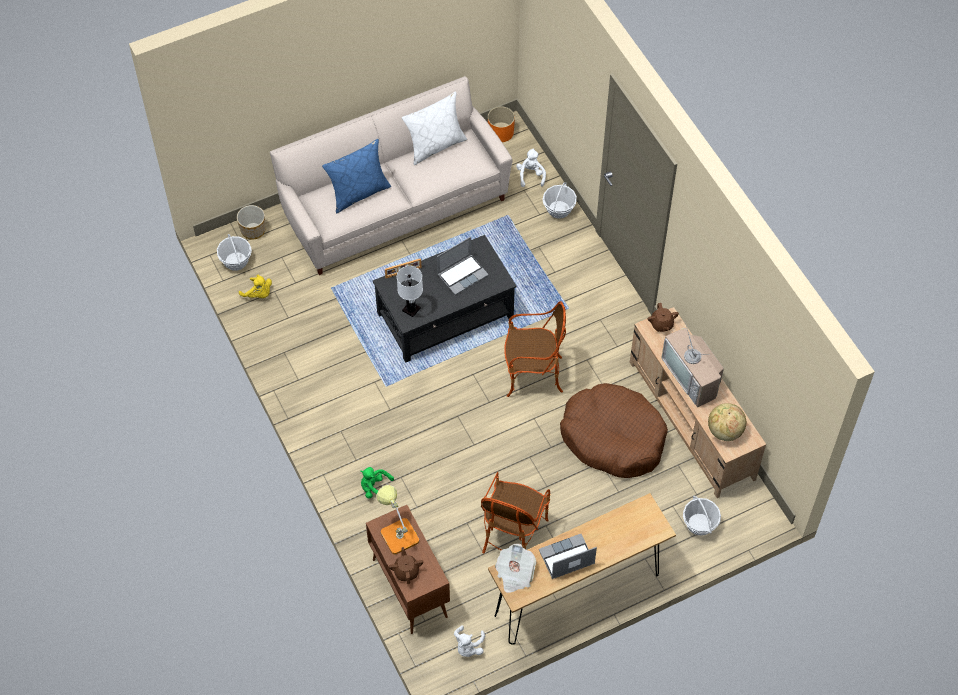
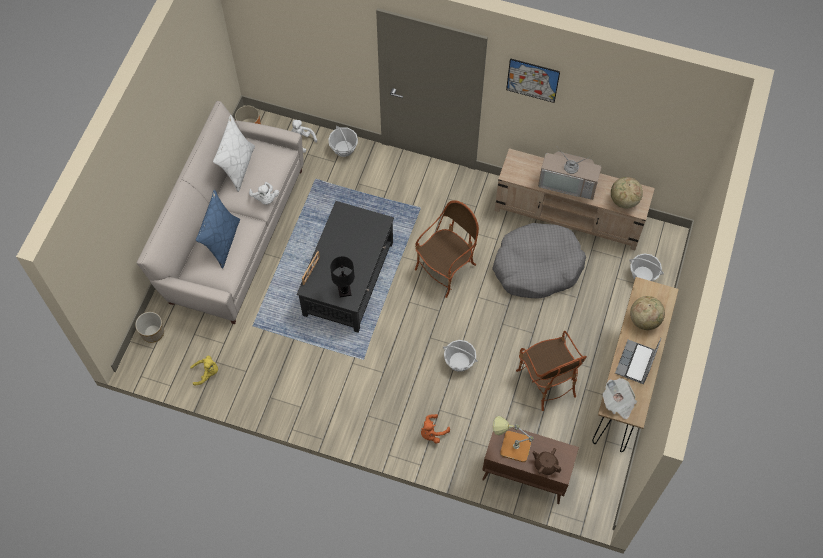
camera: 45 degrees left, 5 degrees up
(236, 261) = (165, 364): basket -> basket (459, 361)
(375, 489) = (432, 432): green plush toy -> orange plush toy
(411, 309) = (344, 291): white table lamp -> black table lamp
(462, 274) = (351, 239): laptop -> none
(468, 647) = (600, 478): white plush toy -> white plush toy (265, 198)
(613, 437) = (537, 266): brown dog bed -> grey dog bed
(615, 532) = (644, 320): none -> globe
(661, 324) = (514, 165): brown teapot -> none
(699, 239) = (532, 80): none -> picture

